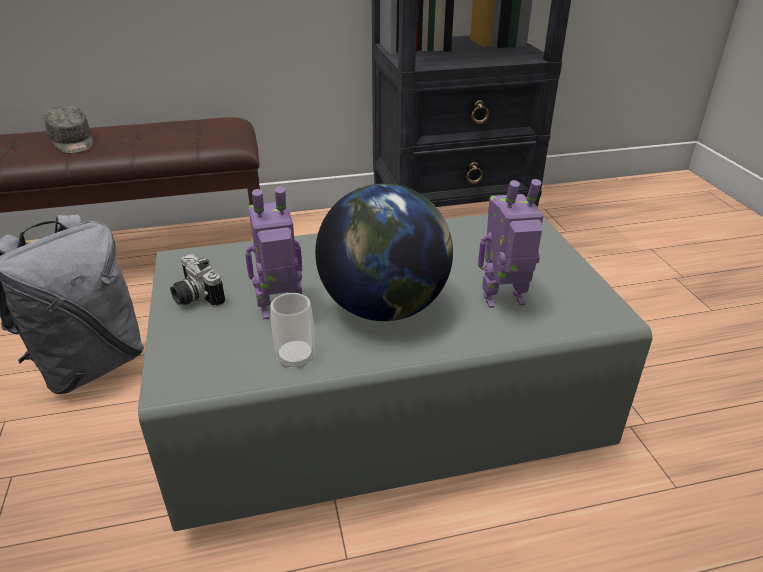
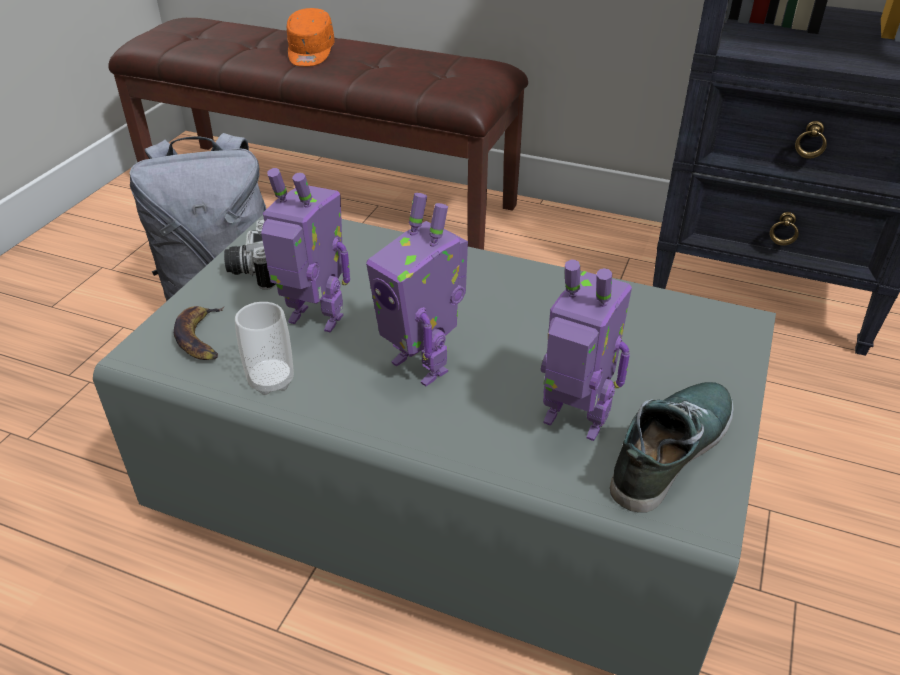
camera: 35 degrees right, 5 degrees up
(73, 142) = (310, 53): grey cap -> orange cap
(208, 354) = (202, 338): none -> banana
(384, 307) = (422, 365): globe -> toy robot
(564, 292) = (669, 450): none -> shoe

